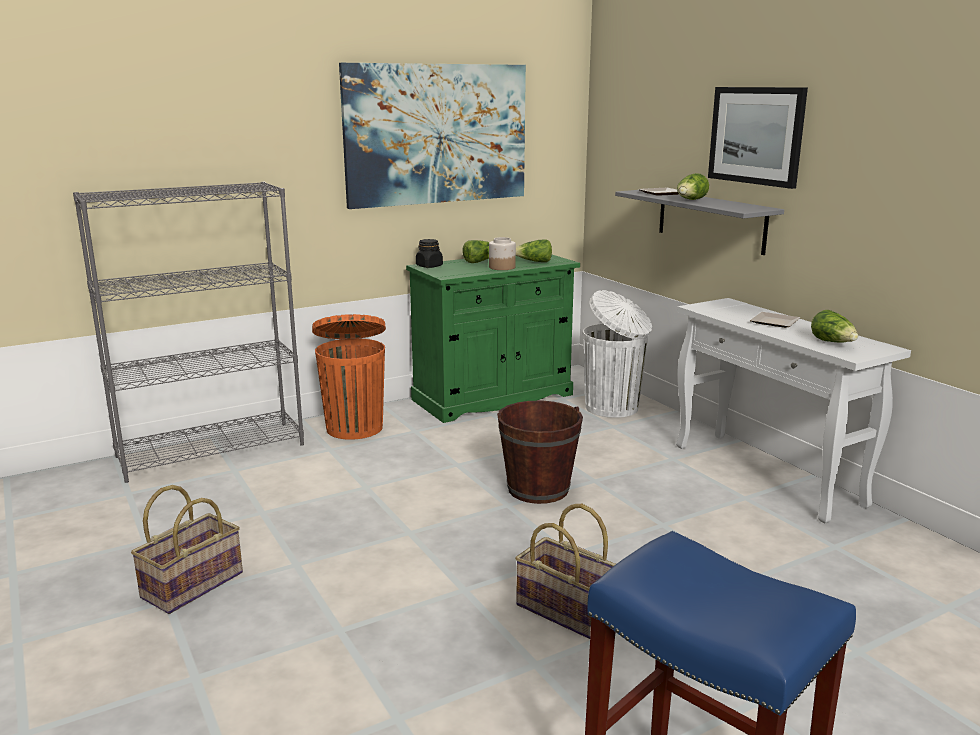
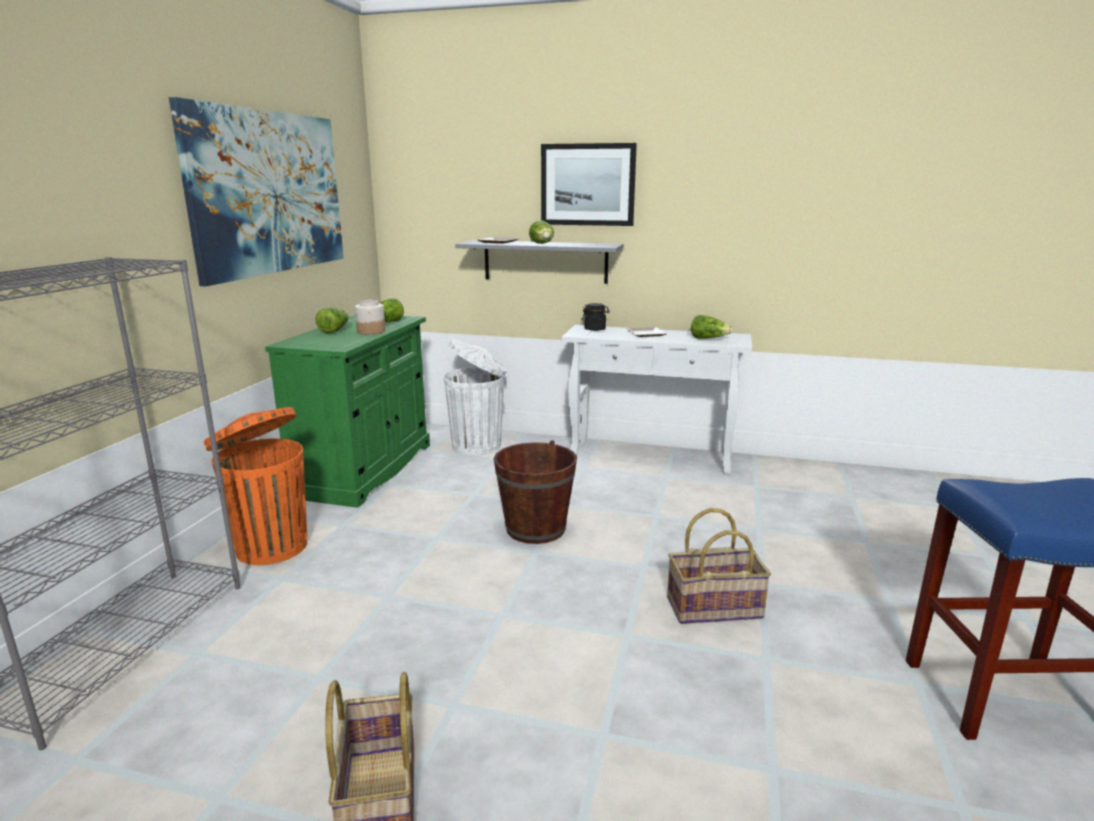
camera: 45 degrees left, 0 degrees up
(429, 266) = (295, 343): black jar -> black jar (595, 329)

